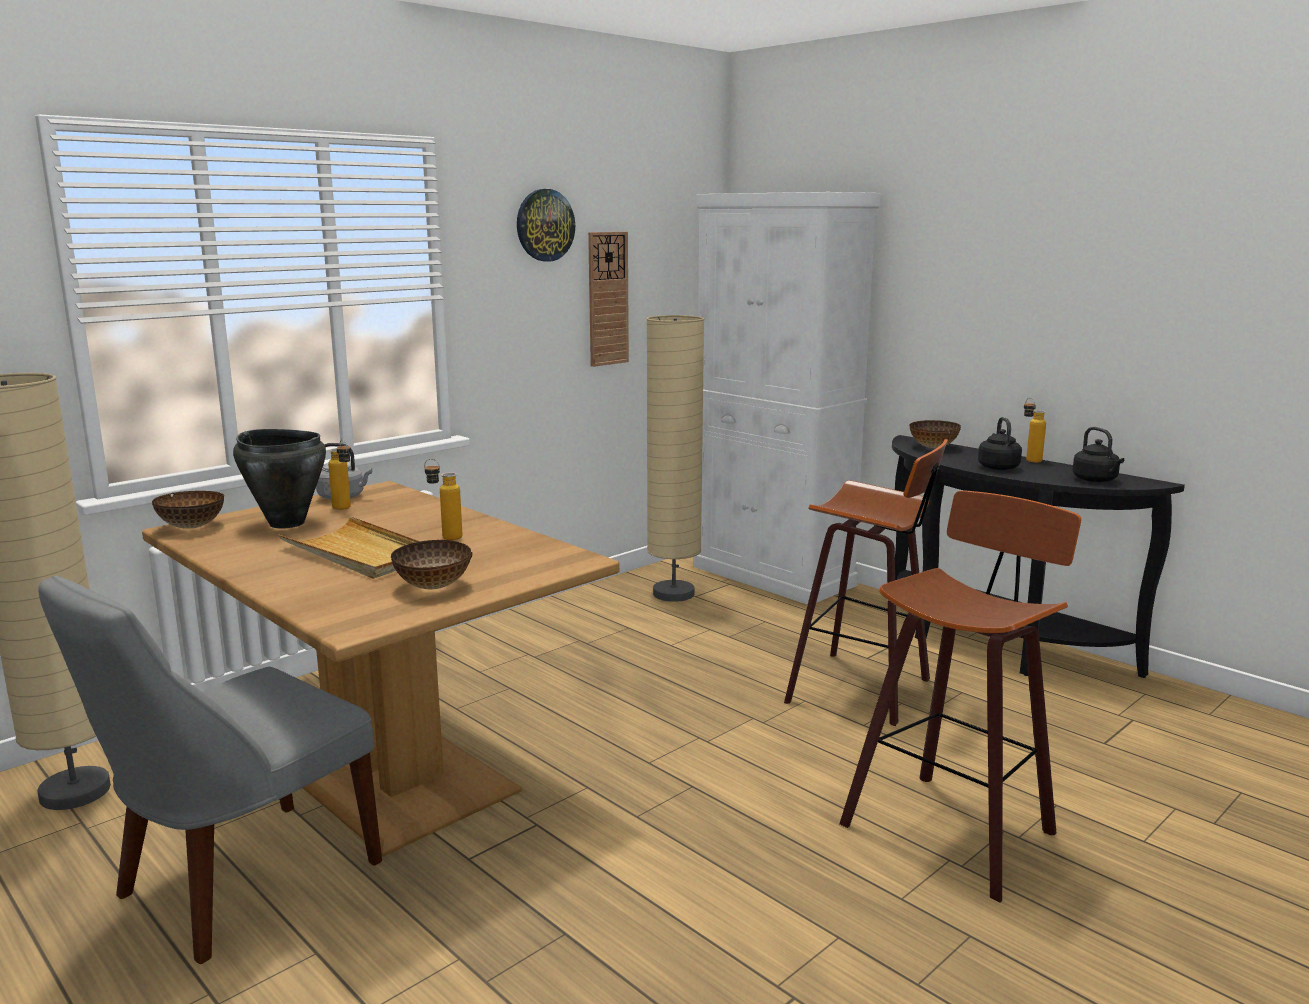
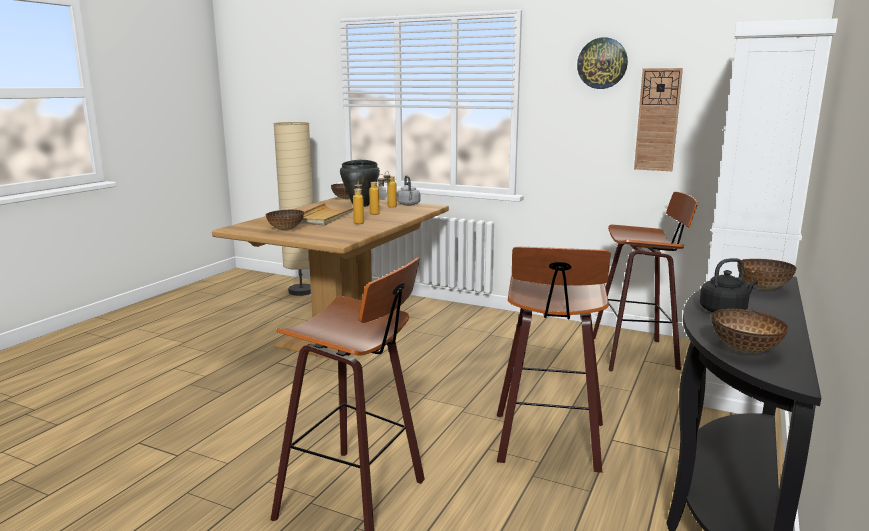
camera: 70 degrees right, 0 degrees up
(239, 883) = (249, 329): grey chair -> none
(673, 594) = (637, 353): beige floor lamp -> stool
(1029, 459) = (790, 322): bottle -> bottle (378, 213)
(1096, 480) = (745, 350): black kettle -> bowl

